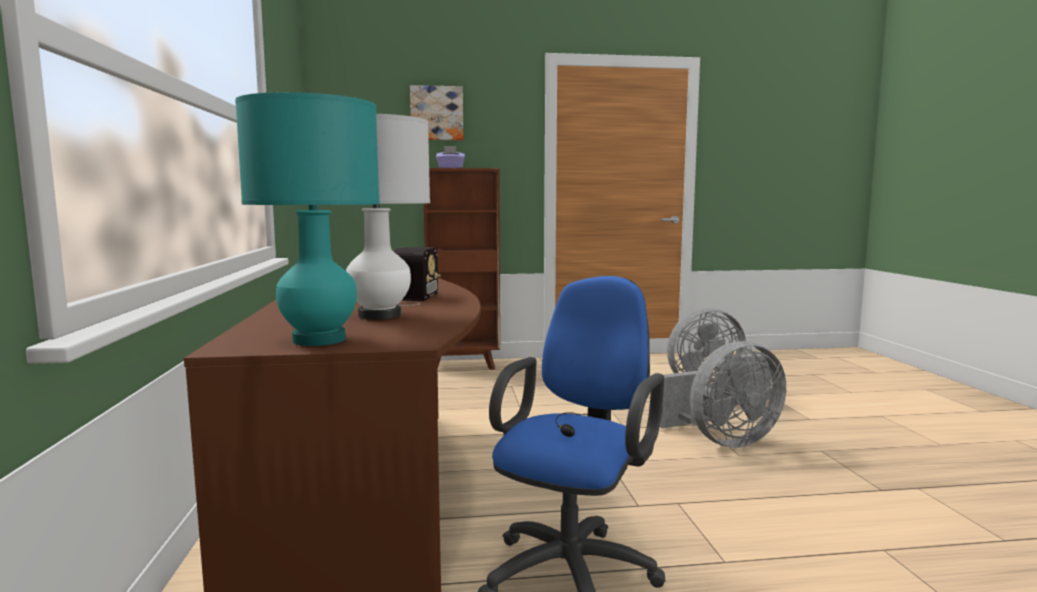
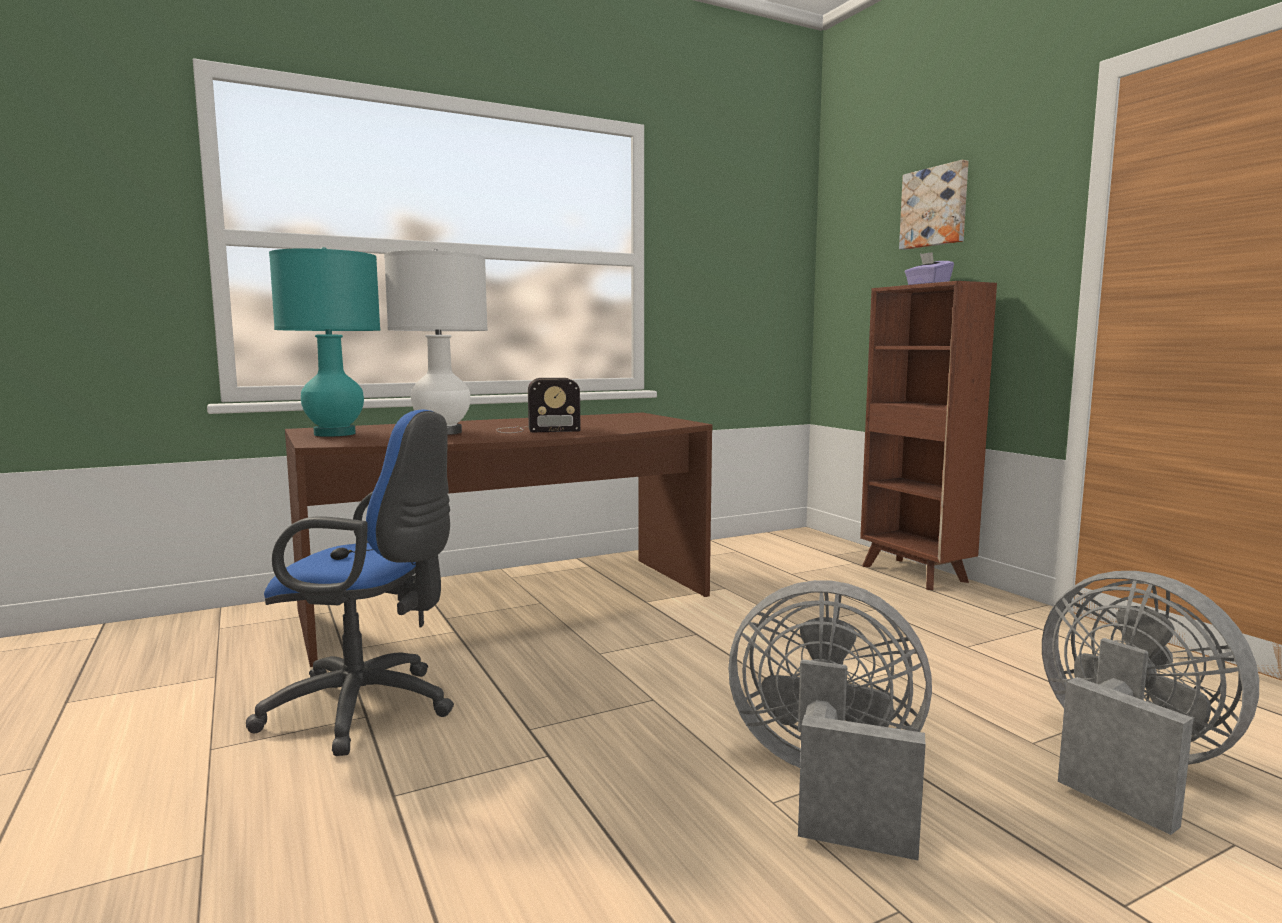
camera: 70 degrees right, 0 degrees up
(723, 441) = (828, 784): grey fan -> grey fan turned 150 degrees clockwise

